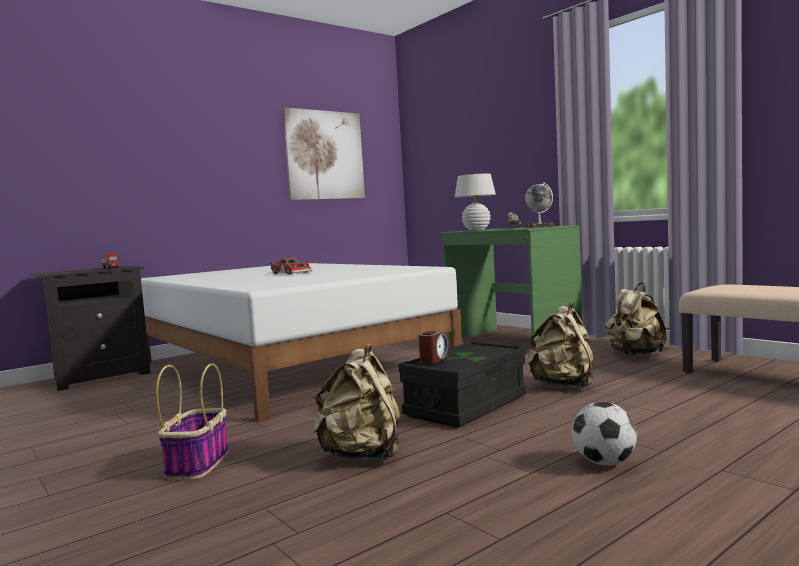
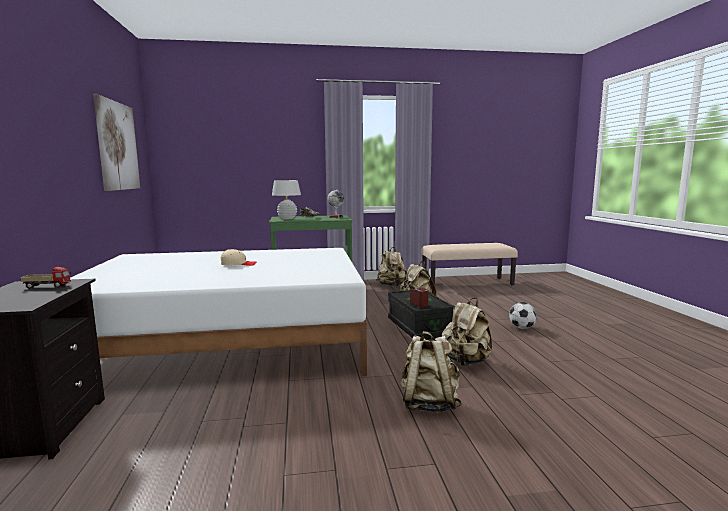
camera: 60 degrees left, 5 degrees up
(197, 464) = (429, 404): basket -> beige backpack
(292, 273) = (238, 264): toy car -> beige cap

